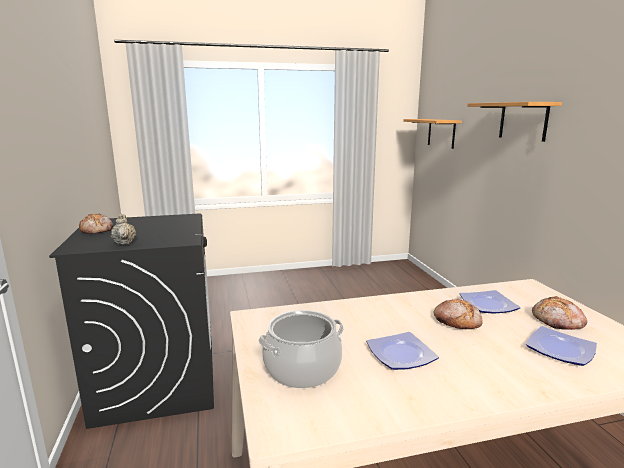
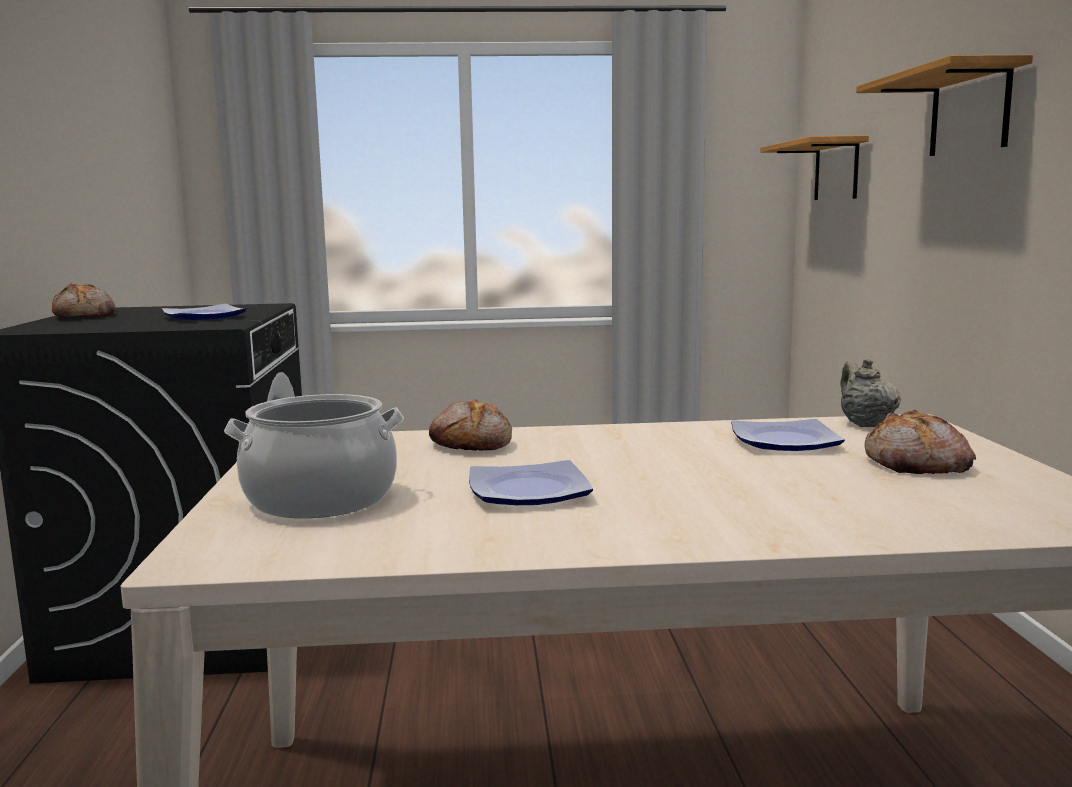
camera: 10 degrees right, 5 degrees down
(124, 243) = (113, 326): beige teapot -> beige teapot (864, 424)
(456, 321) = (692, 458): bread -> bread (472, 444)
(561, 350) = (880, 498): plate -> plate (206, 317)

